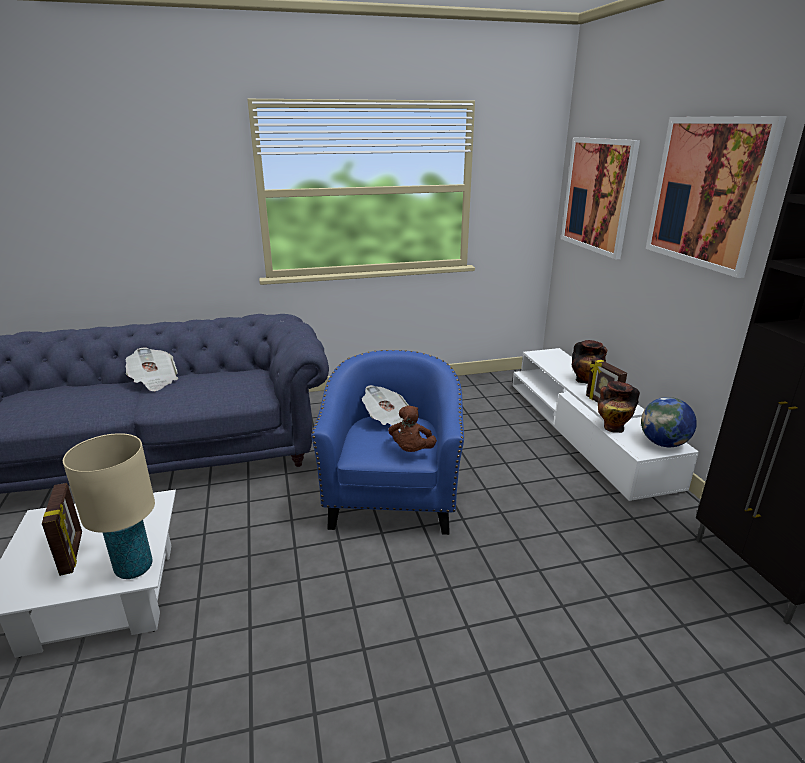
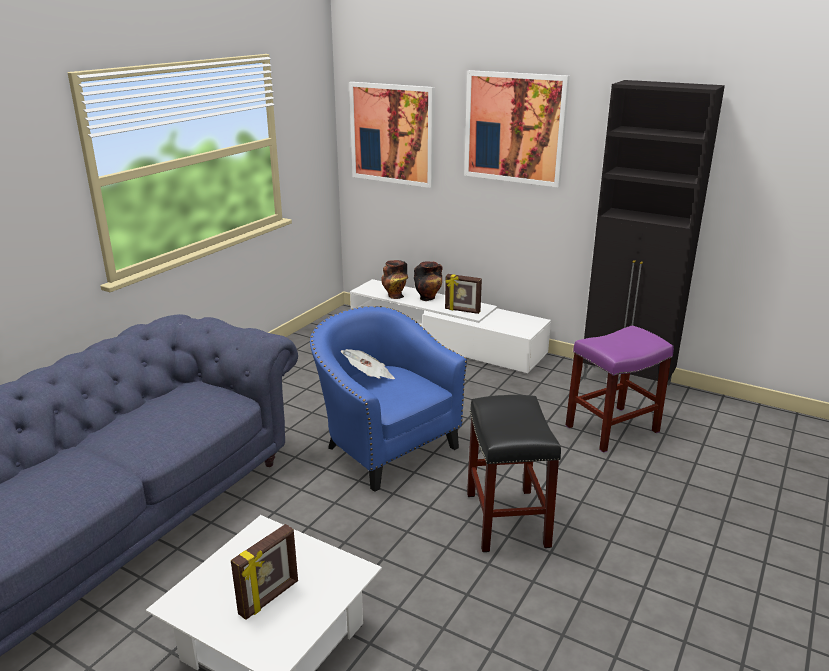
camera: 45 degrees left, 0 degrees up
(72, 553) = (269, 598): picture frame -> picture frame turned 105 degrees clockwise
(134, 568) = (342, 571): beige table lamp -> none
(154, 381) = (98, 437): newspaper -> none
(387, 633) = (508, 520): none -> black stool
(411, 451) = (421, 388): brown plush toy -> none
(612, 427) = (488, 324): vase -> vase (395, 296)
(649, 617) = (612, 429): none -> purple stool
(663, 443) = (528, 322): globe -> none

